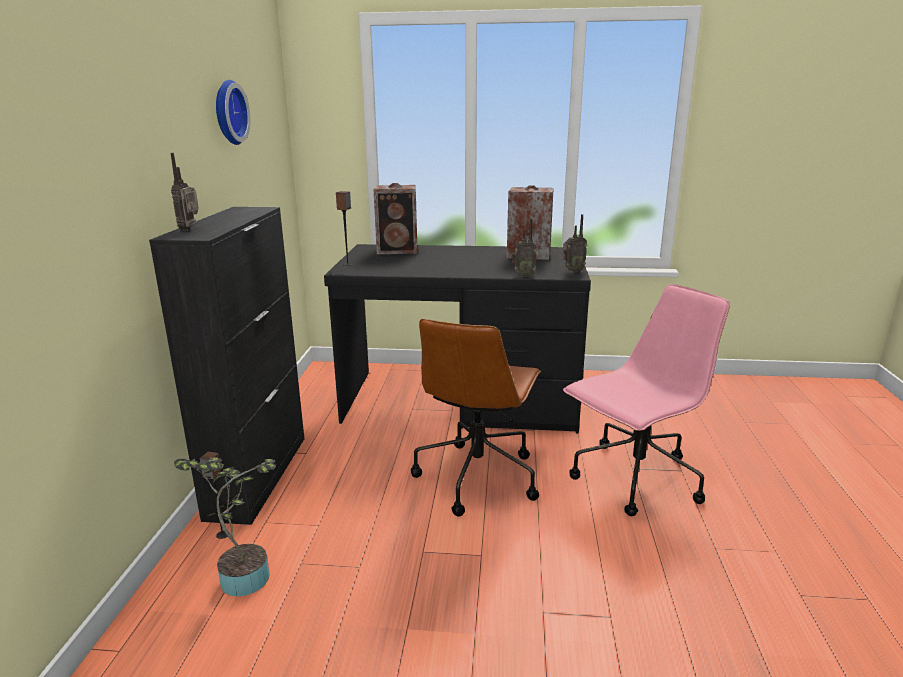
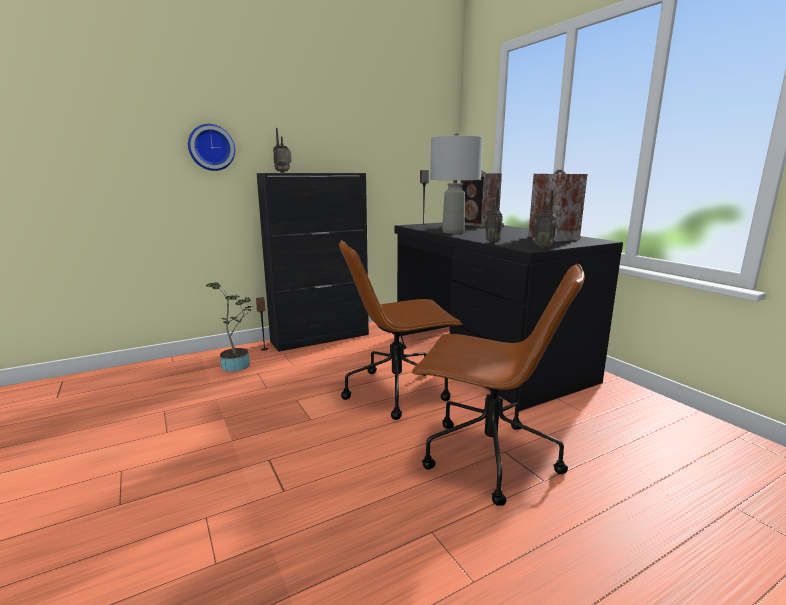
camera: 55 degrees right, 5 degrees down
(227, 112) = (370, 117): wall clock -> wall clock (211, 147)
(432, 270) = (452, 232): none -> grey table lamp
(635, 480) = (487, 457): pink office chair -> brown office chair

